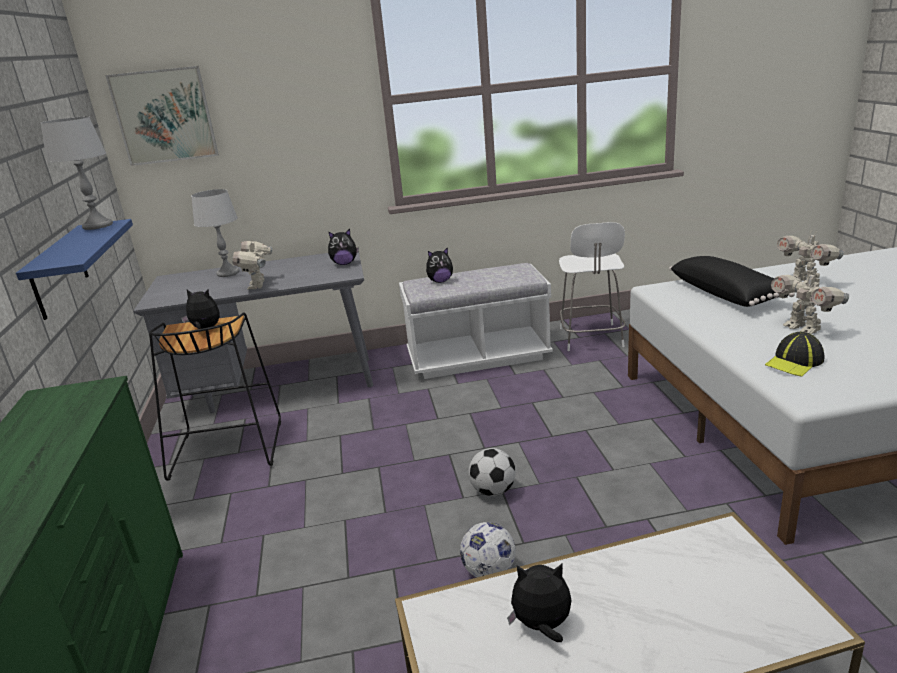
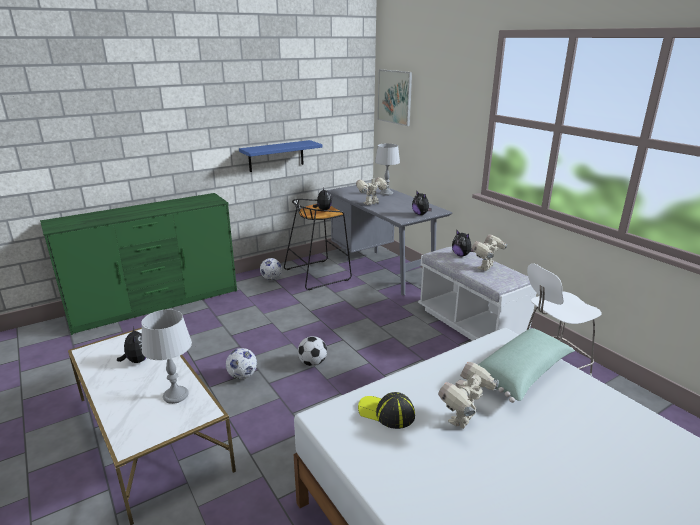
camera: 65 degrees right, 0 degrees up
(97, 226) = (307, 142): grey table lamp -> grey table lamp (175, 395)
(180, 503) = (271, 278): none -> football
(727, 294) = (522, 375): black pillow -> green pillow
(804, 282) = (601, 425): toy robot -> toy robot (486, 268)

